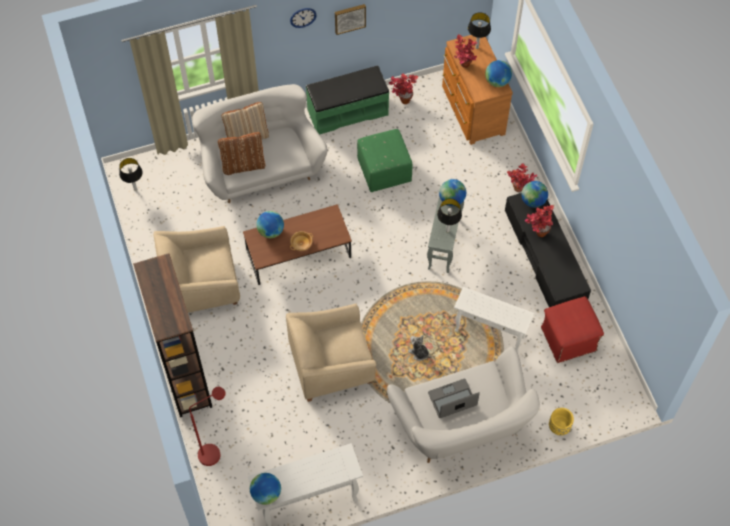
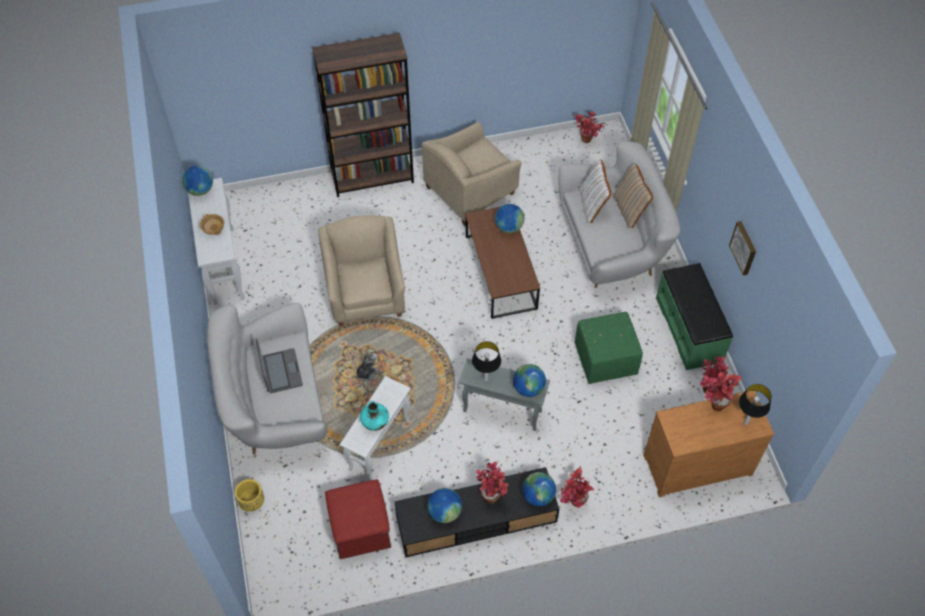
camera: 95 degrees right, 5 degrees down
(135, 189) = (587, 142): table lamp -> potted plant
(201, 285) = (470, 191): beige armchair -> beige armchair turned 120 degrees counterclockwise
(214, 451) = (291, 197): red floor lamp -> none
(243, 165) = (592, 205): brown pillow -> white pillow
(301, 244) = (490, 252): beige bowl -> beige bowl (213, 228)
(303, 17) = (727, 187): wall clock -> none
(497, 81) = (690, 440): globe -> globe (444, 512)
(500, 309) = (375, 422): none -> turquoise vase

